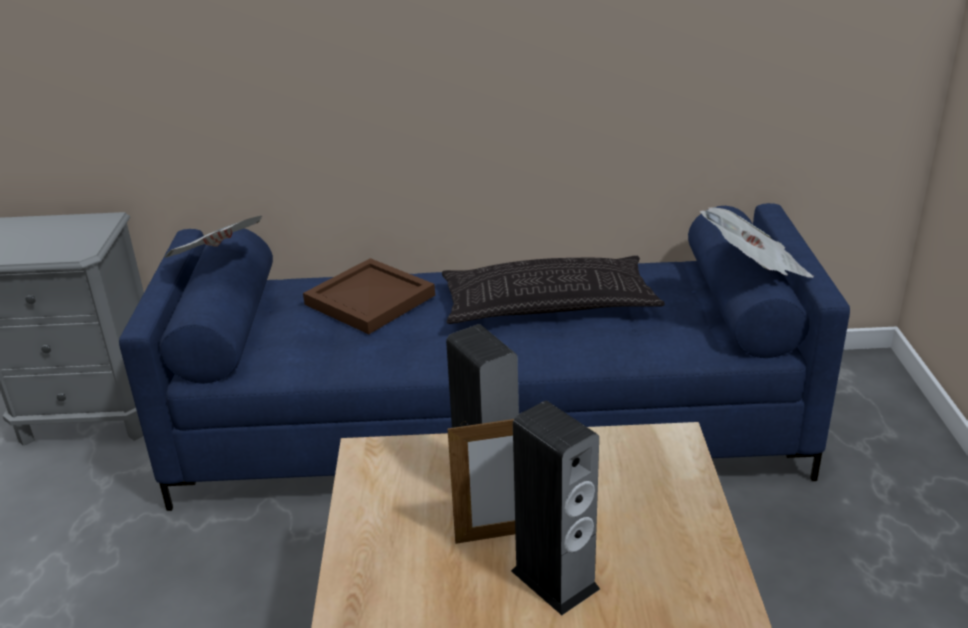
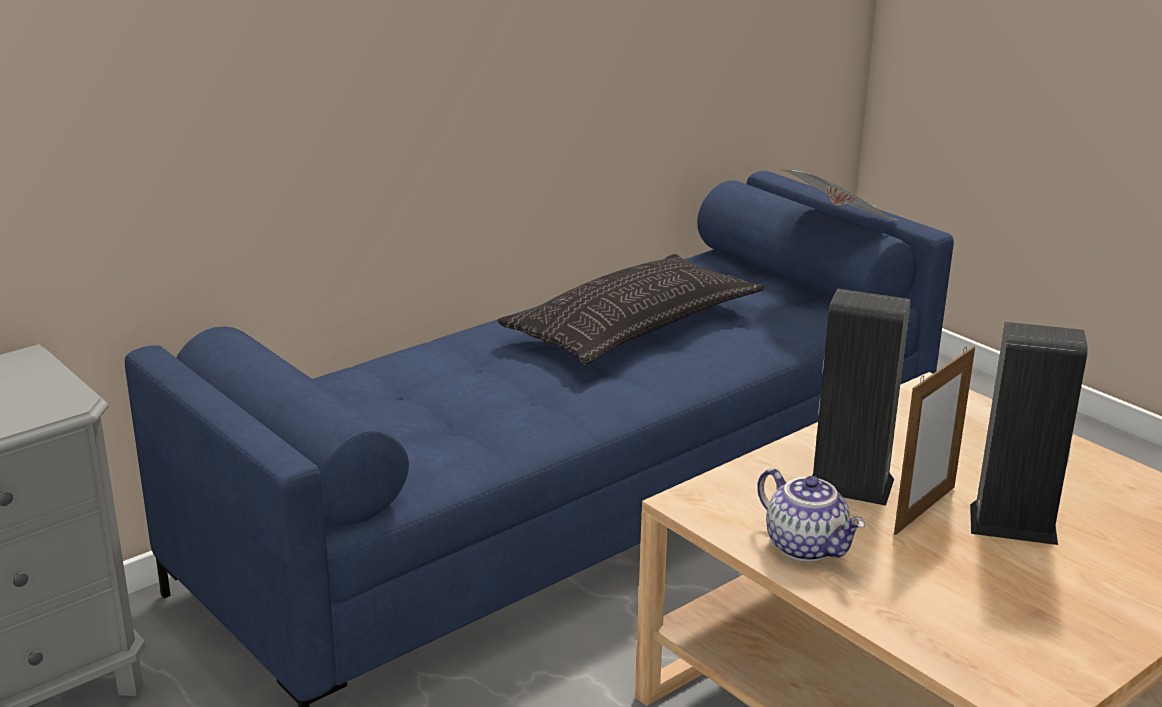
camera: 40 degrees left, 5 degrees down
(217, 262) = (269, 366): newspaper -> none
(368, 300) = (432, 377): brown tray -> none
(384, 522) = (807, 546): none -> teapot

